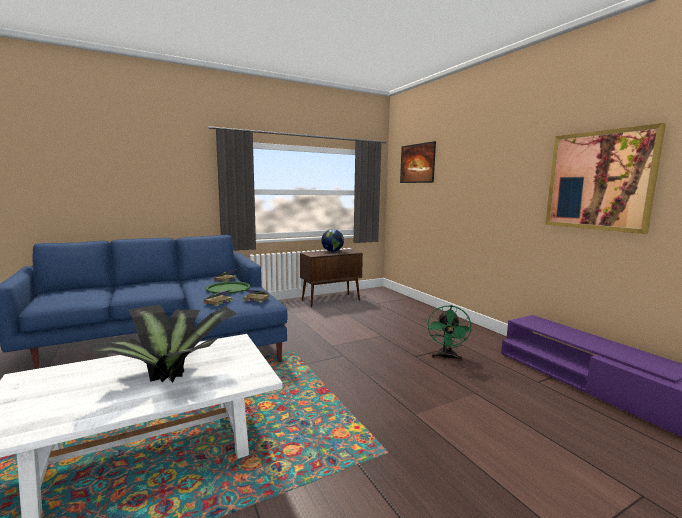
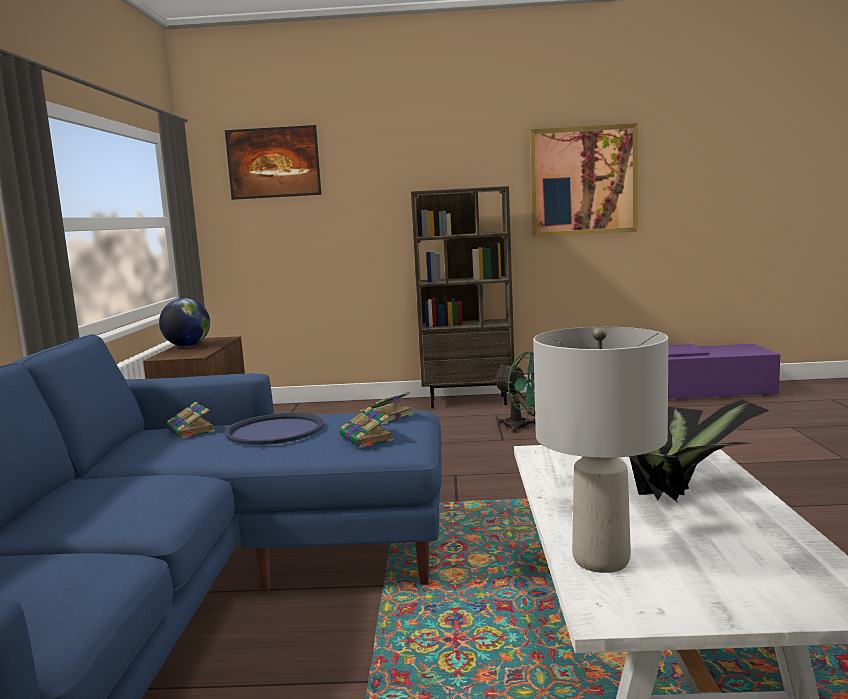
camera: 60 degrees left, 0 degrees up
(78, 370) = (601, 559): none -> grey table lamp
(228, 288) = (274, 430): green tray -> blue tray
(475, 332) = (469, 401): none -> brown bookcase

